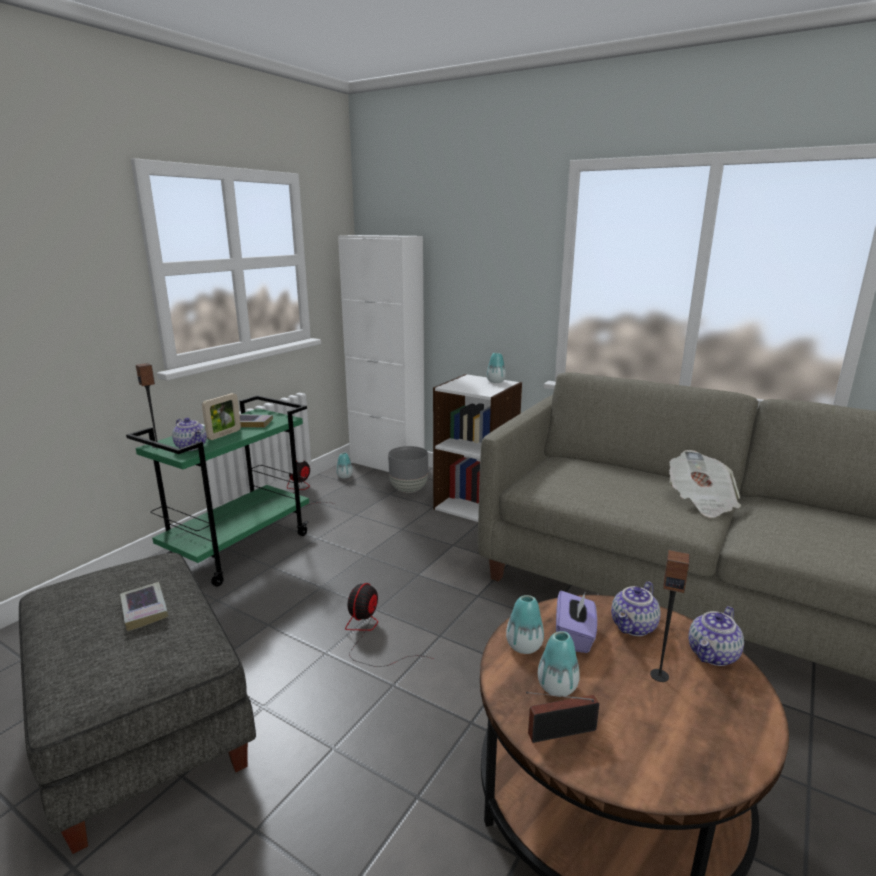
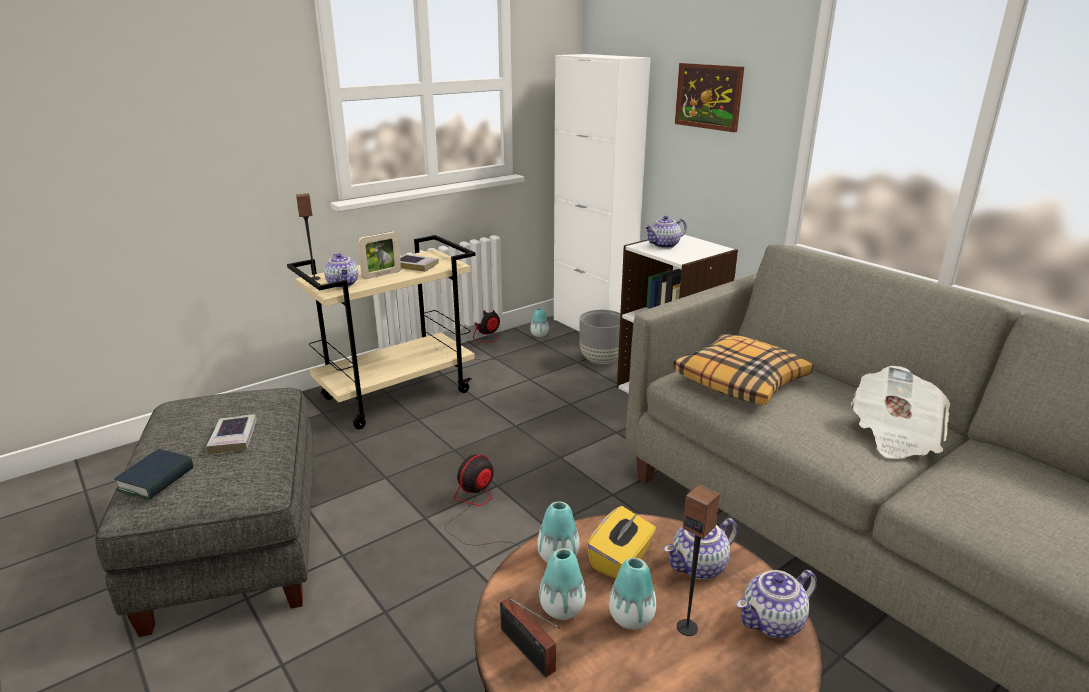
camera: 20 degrees right, 5 degrees up
(80, 669) = (156, 479): none -> book
(240, 548) = (398, 394): green cart -> beige cart
(465, 384) = (664, 245): none -> teapot
(478, 264) = (708, 96): none -> picture
(495, 381) = (705, 245): vase -> vase (631, 618)
(558, 732) = (529, 653): radio -> radio turned 135 degrees counterclockwise
(572, 480) = (741, 381): none -> pillow
(574, 636) = (621, 560): purple tissue box -> yellow tissue box

